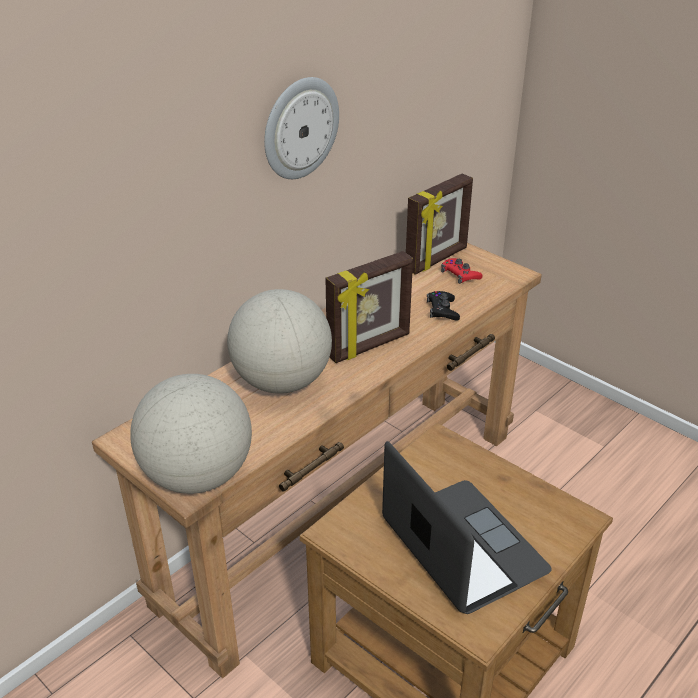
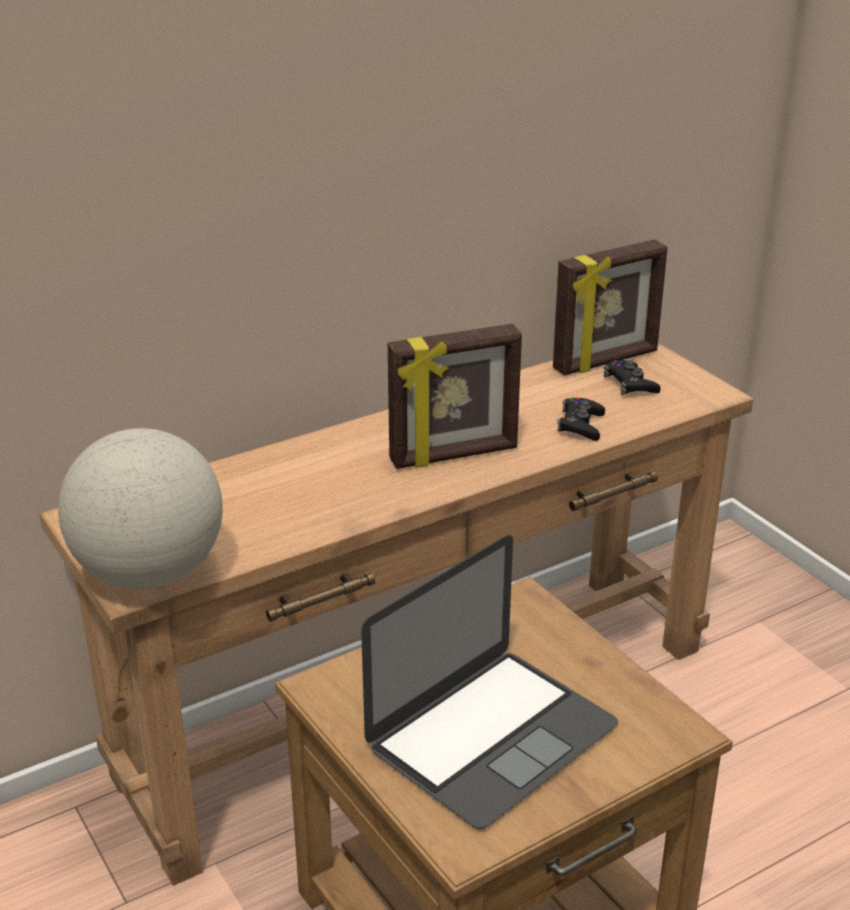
camera: 15 degrees right, 5 degrees down
(282, 382) = (313, 481): globe -> none
(300, 128) = (386, 137): wall clock -> none
(460, 275) = (630, 384): red game controller -> black game controller
(463, 545) = (492, 735): laptop -> laptop turned 60 degrees clockwise

